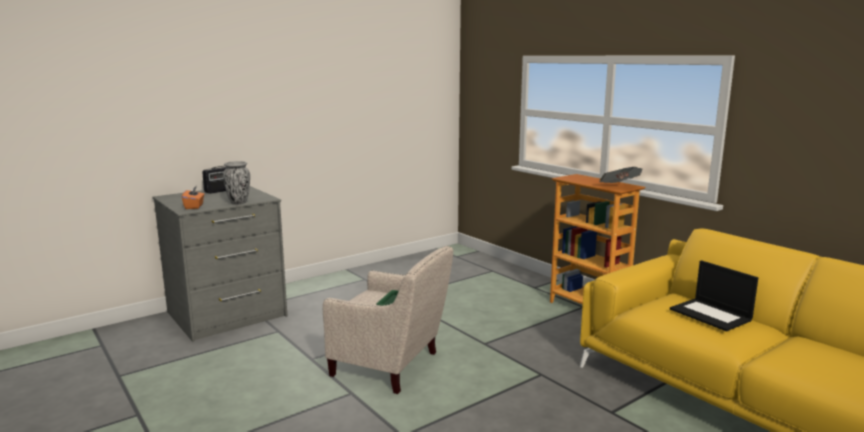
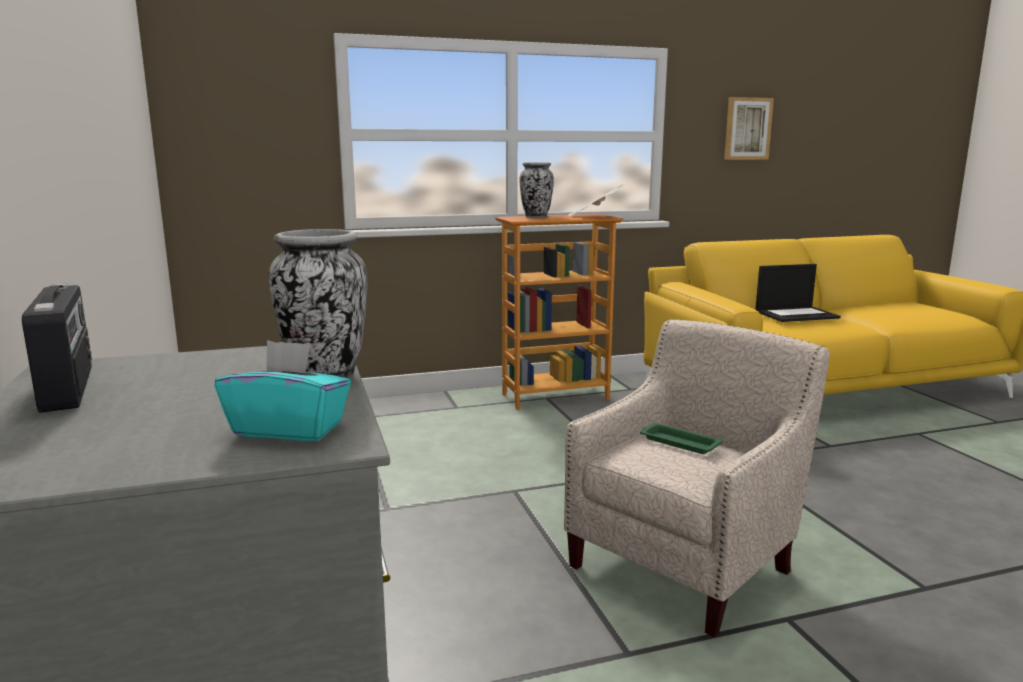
camera: 70 degrees left, 0 degrees up
(194, 206) = (289, 429): orange tissue box -> turquoise tissue box
(592, 178) = (536, 216): none -> vase
(821, 132) = (747, 129): none -> picture

